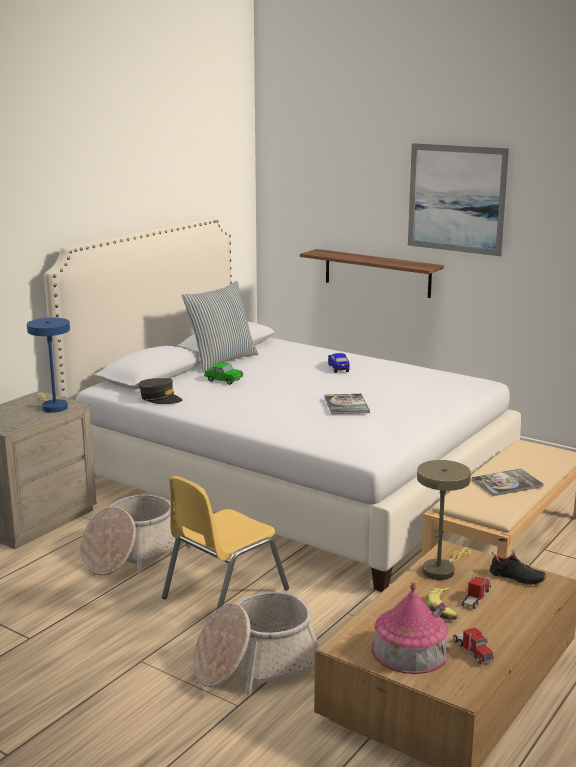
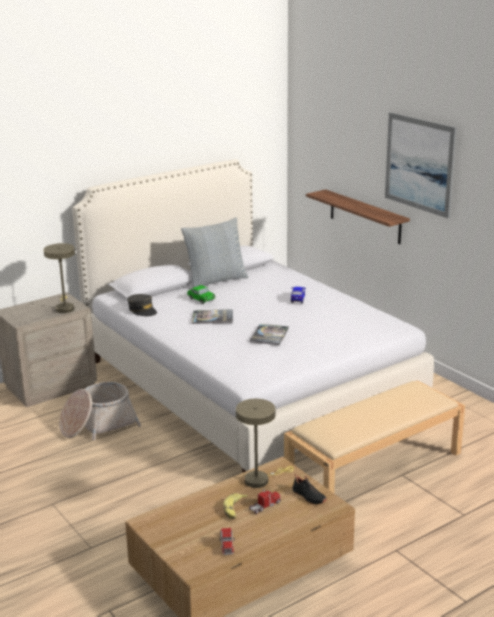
camera: 20 degrees right, 5 degrees up
(53, 406) = (64, 308): blue table lamp -> beige table lamp
(224, 593) = (138, 466): yellow chair -> none
(256, 665) = (122, 522): basket -> none
(410, 650) = (185, 534): toy house -> none
(507, 483) = (364, 419): book -> book (212, 317)

